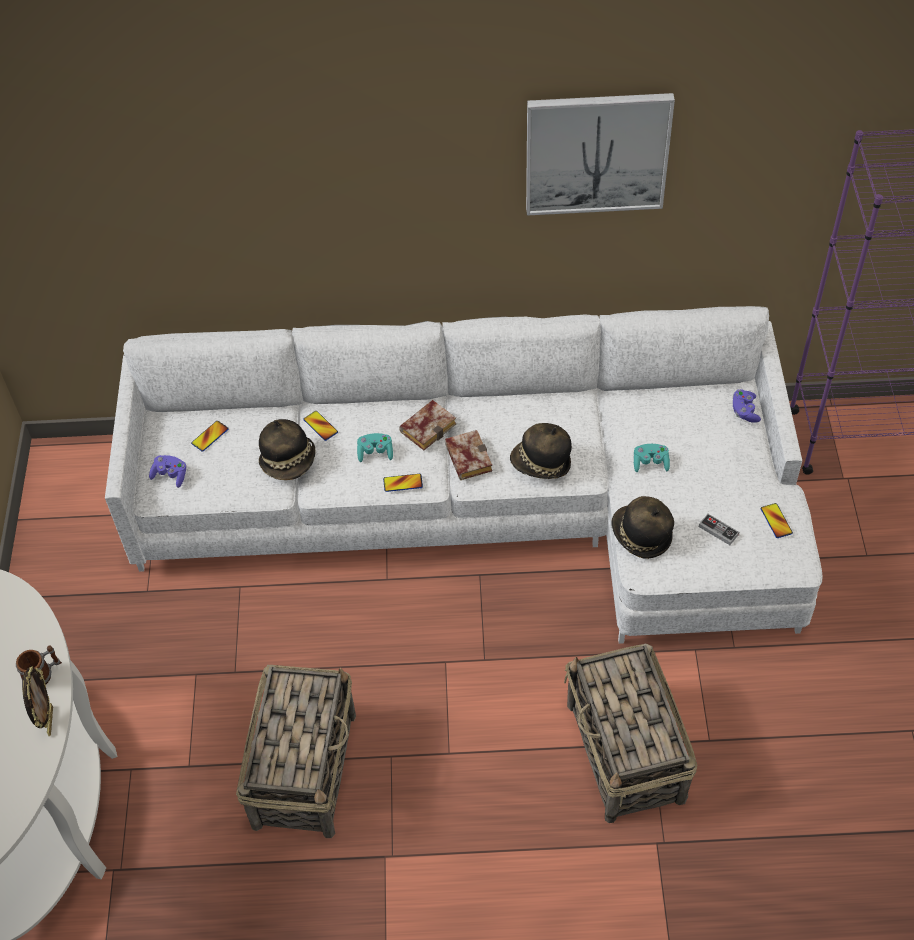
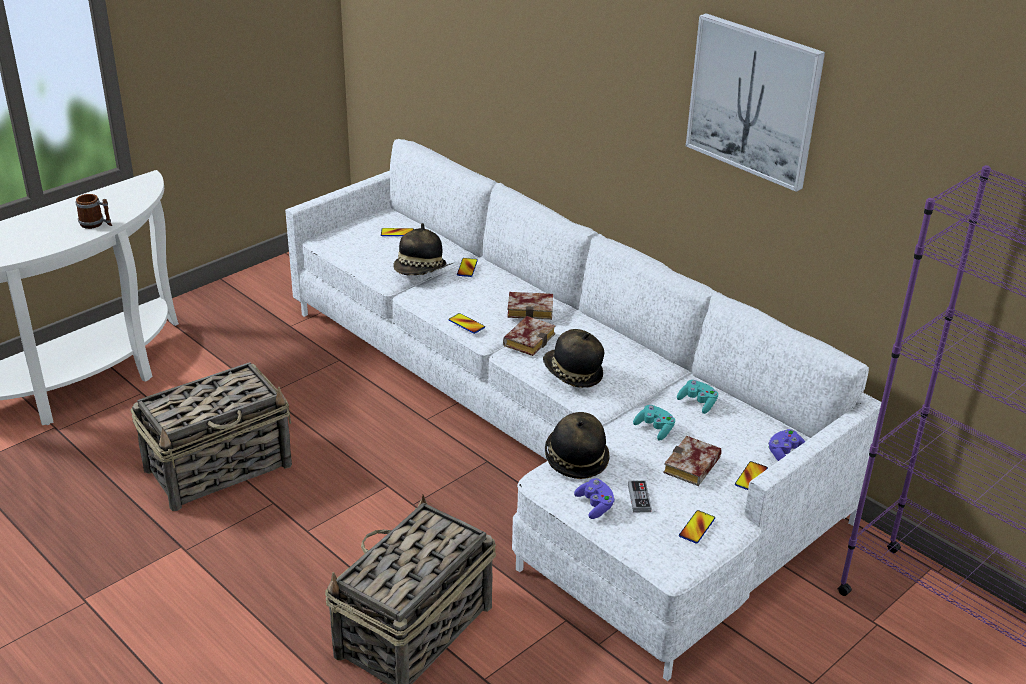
camera: 45 degrees right, 20 degrees down
(49, 721) = (61, 242): picture frame -> none
(170, 475) = (346, 235): purple game controller -> purple game controller (595, 505)
(375, 452) = (476, 299): turquoise game controller -> turquoise game controller (698, 403)
(713, 475) = (692, 468): none -> book
(752, 450) = (751, 477): none -> phone

